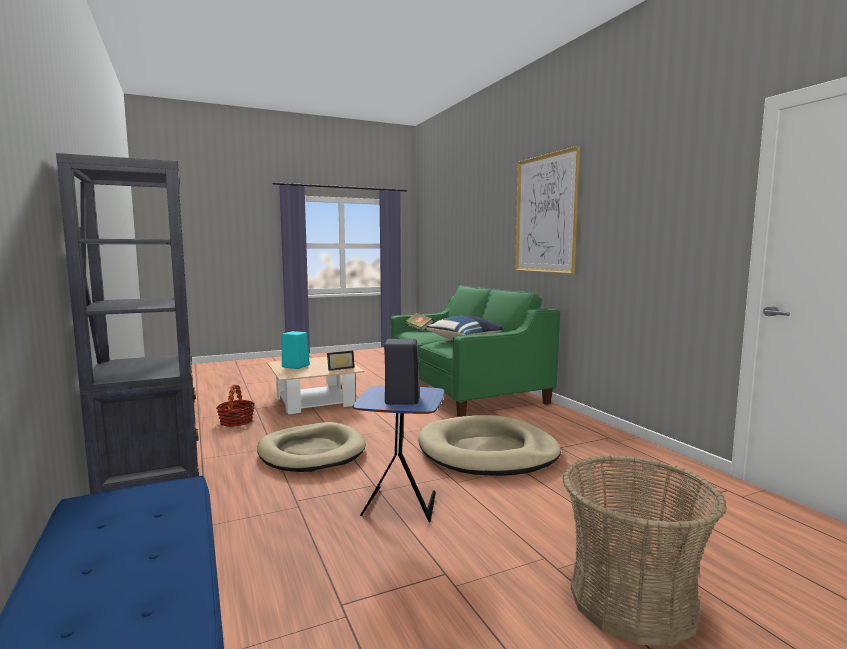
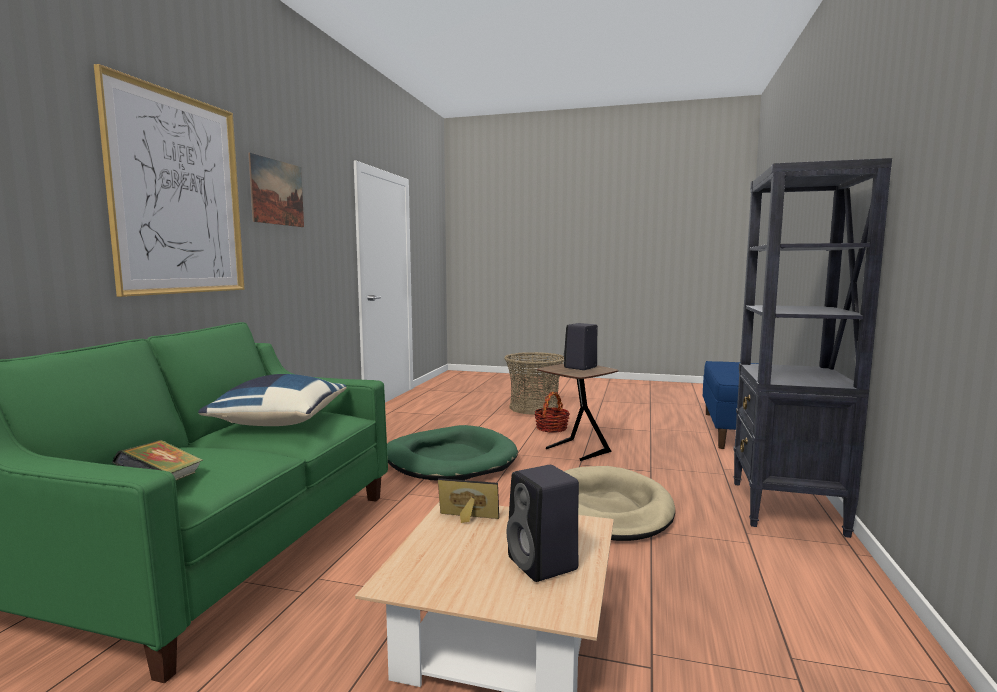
camera: 140 degrees left, 0 degrees up
(236, 421) = (702, 620): basket -> basket (551, 428)
(294, 366) = (544, 564): turquoise speaker -> black speaker
(400, 503) = (576, 451): blue side table -> brown side table
(487, 452) = (450, 459): beige dog bed -> green dog bed
(616, 191) = (277, 192): none -> picture

